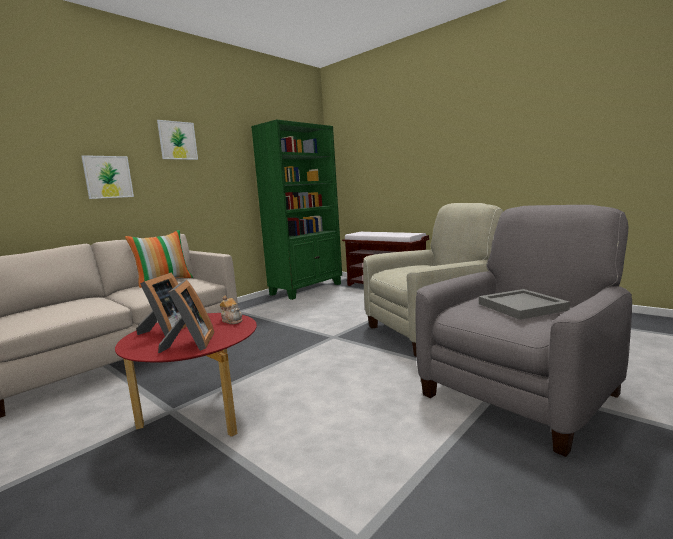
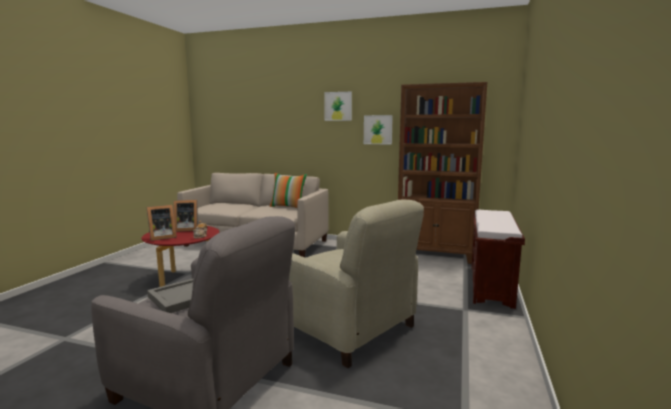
camera: 65 degrees right, 0 degrees up
(108, 177) = (289, 133): picture -> picture (378, 129)
(307, 289) = (436, 255): green bookcase -> brown bookcase

